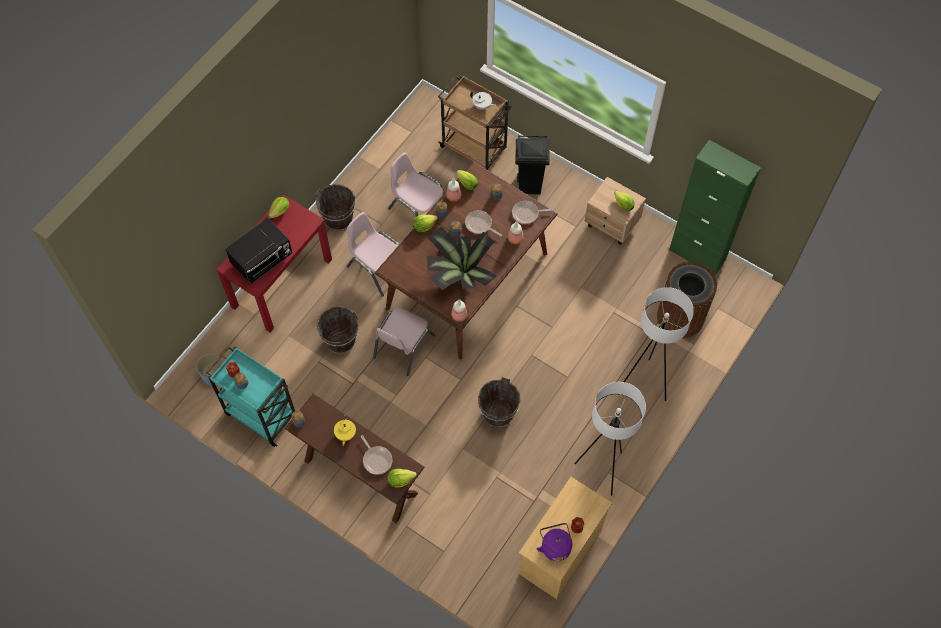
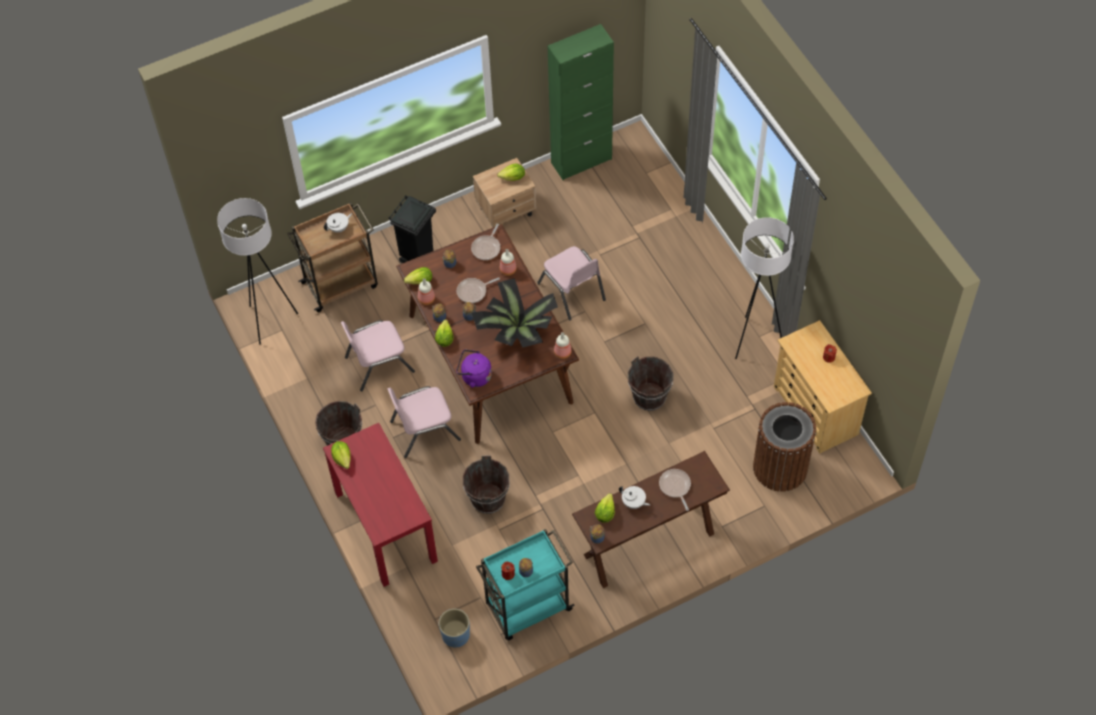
camera: 60 degrees left, 5 degrees down
(263, 260) = (391, 497): black microwave -> none
(345, 434) = (633, 503): yellow teapot -> white teapot
(376, 459) = (675, 487): frying pan -> frying pan turned 105 degrees counterclockwise
(400, 480) = (707, 476): lettuce -> lettuce (605, 513)
(403, 346) = (528, 446): pink chair -> pink chair (572, 291)
(555, 546) = (837, 382): purple kettle -> purple kettle (474, 376)
(645, 383) = (687, 265): white floor lamp -> white floor lamp (270, 321)
(680, 317) = (637, 205): brown trash can -> brown trash can (780, 467)

